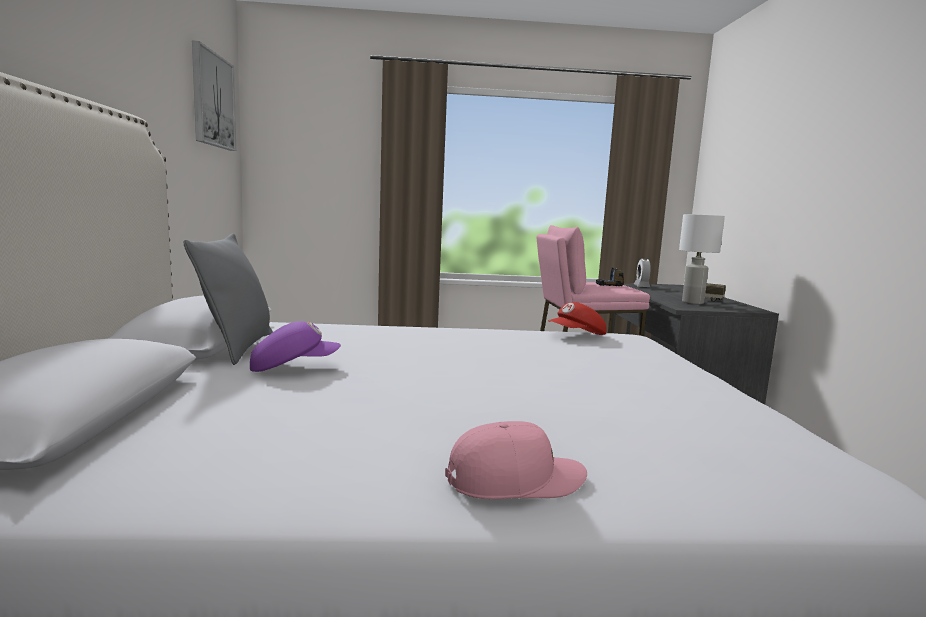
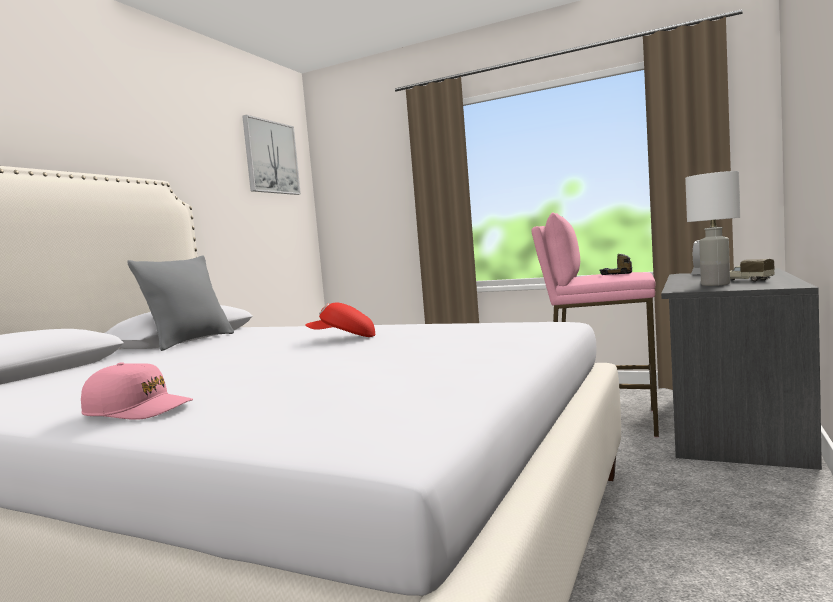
camera: 30 degrees right, 5 degrees down
(293, 367) = (191, 351): purple cap -> none
(577, 336) = (491, 324): red cap -> red cap (343, 339)

